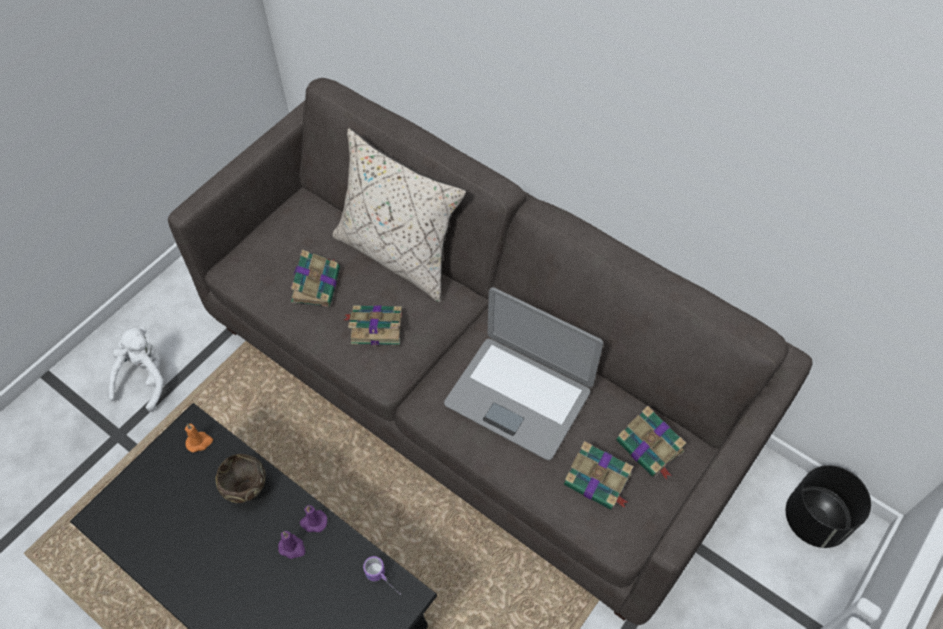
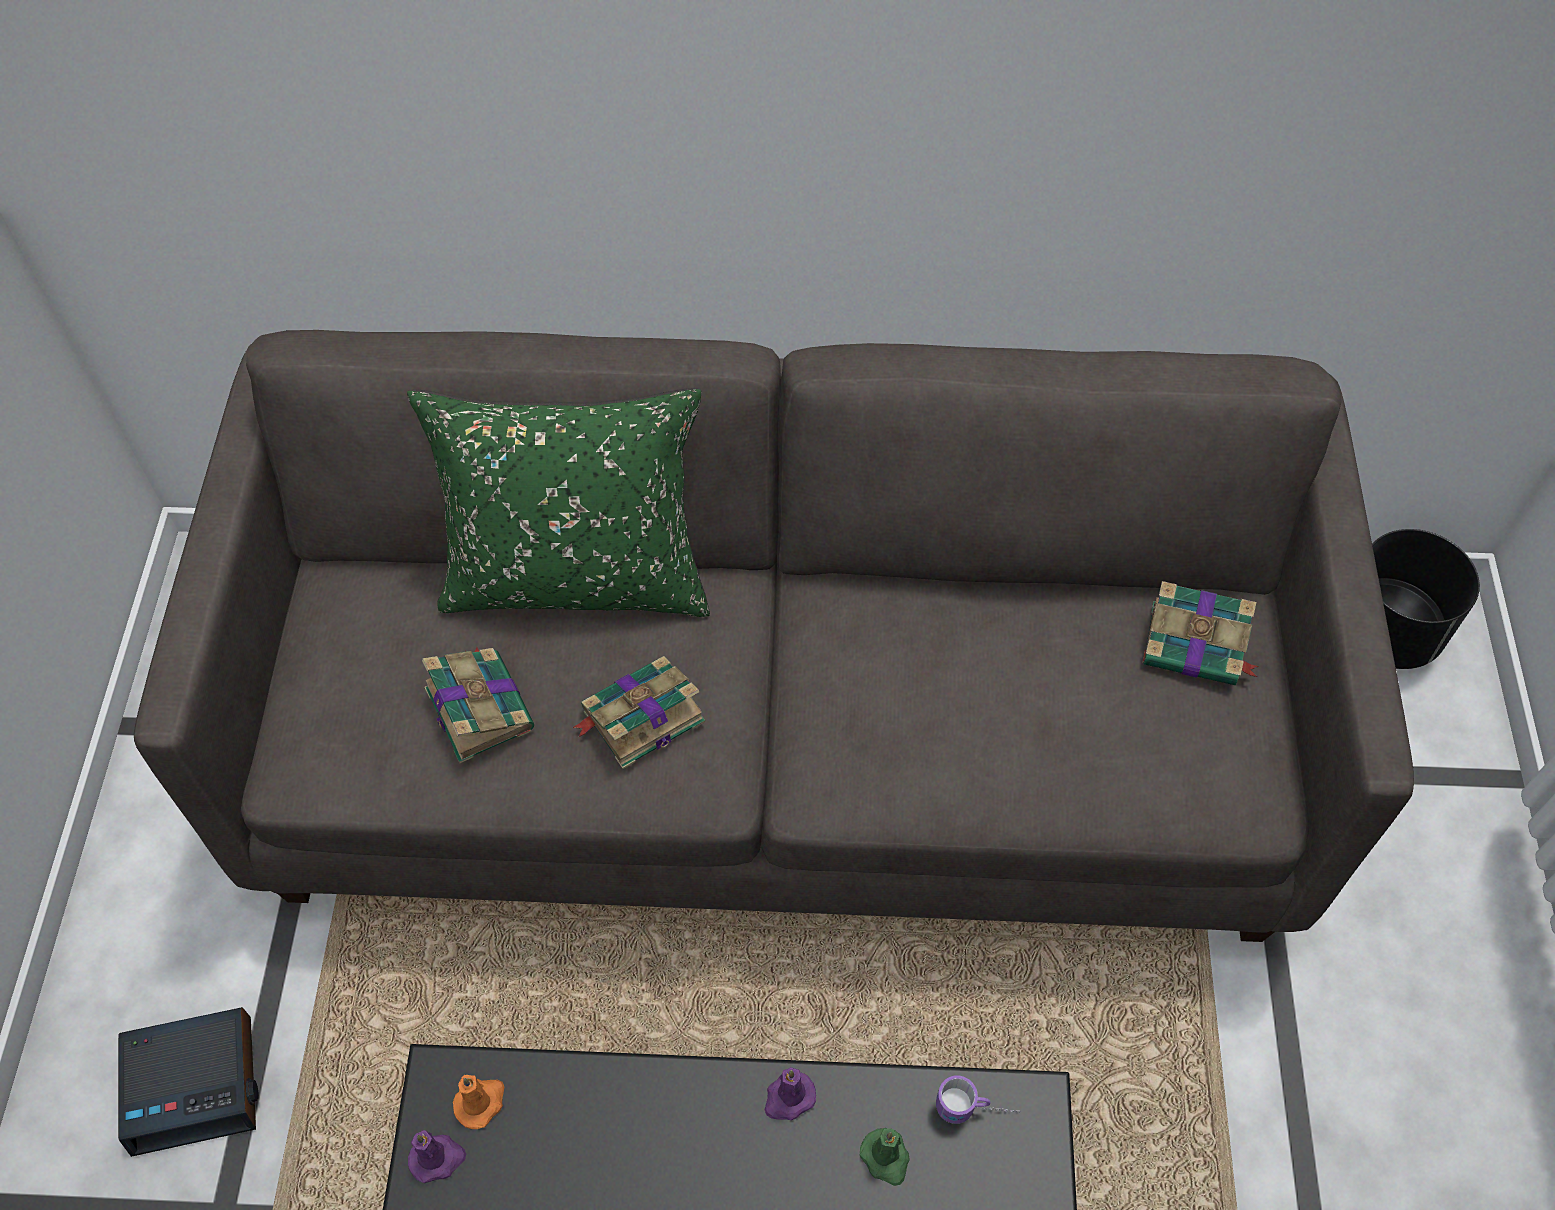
camera: 35 degrees left, 0 degrees up
(145, 379) = (195, 1083): white plush toy -> alarm clock
(246, 490) = (633, 1124): brown bowl -> none
(292, 547) = (789, 1163): purple candle -> purple candle (437, 1158)
(331, 573) = (886, 1158): none -> green candle
(399, 254) = (577, 577): beige pillow -> green pillow
(519, 396) = (952, 687): laptop -> none
(598, 480) = (1167, 739): book -> none

